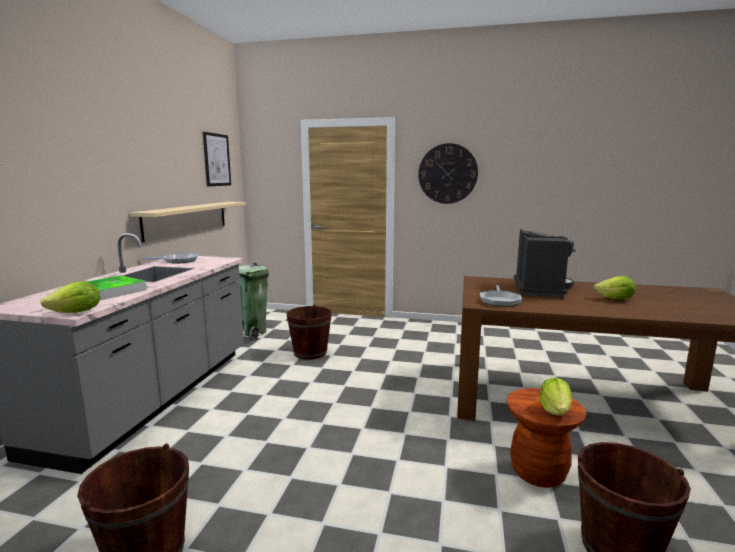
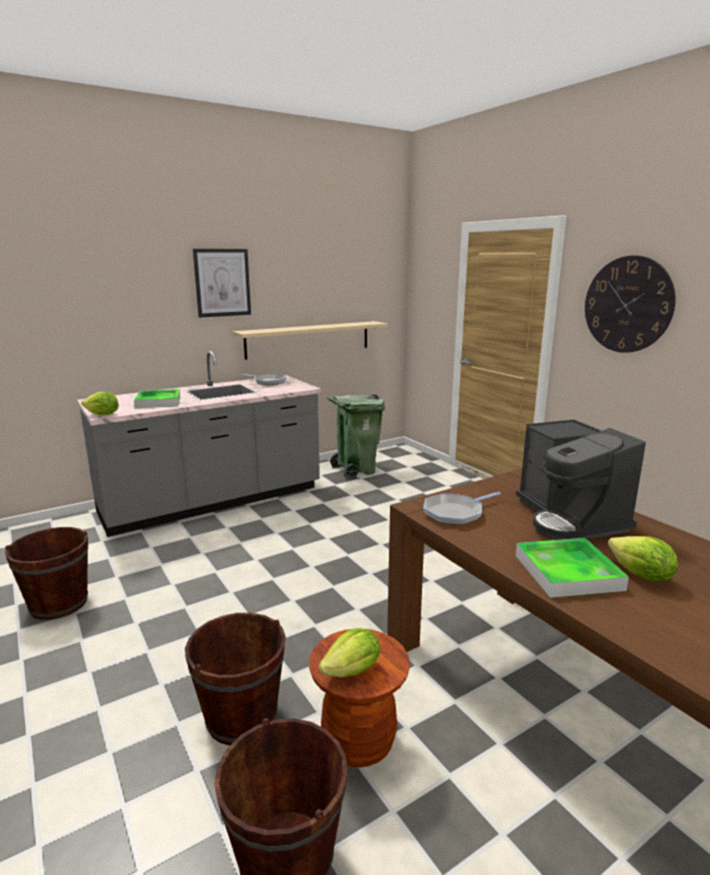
camera: 45 degrees right, 5 degrees up
(216, 160) = (362, 274): picture -> picture (222, 282)
(310, 353) = (375, 509): brown bucket -> brown bucket (241, 717)
(540, 289) = (569, 518): coffee machine -> coffee machine turned 105 degrees clockwise
(598, 306) = (567, 572): none -> tray

